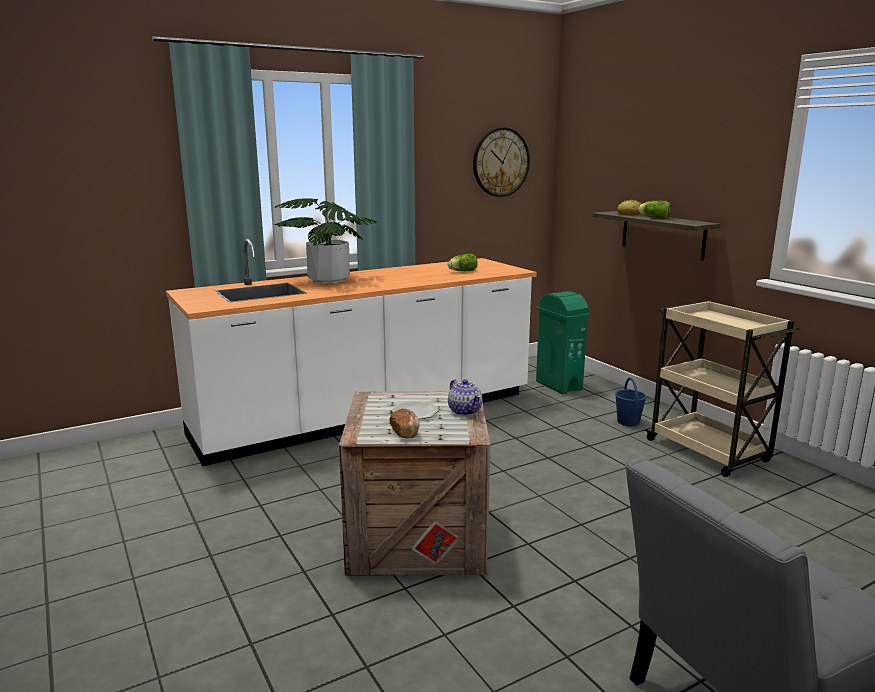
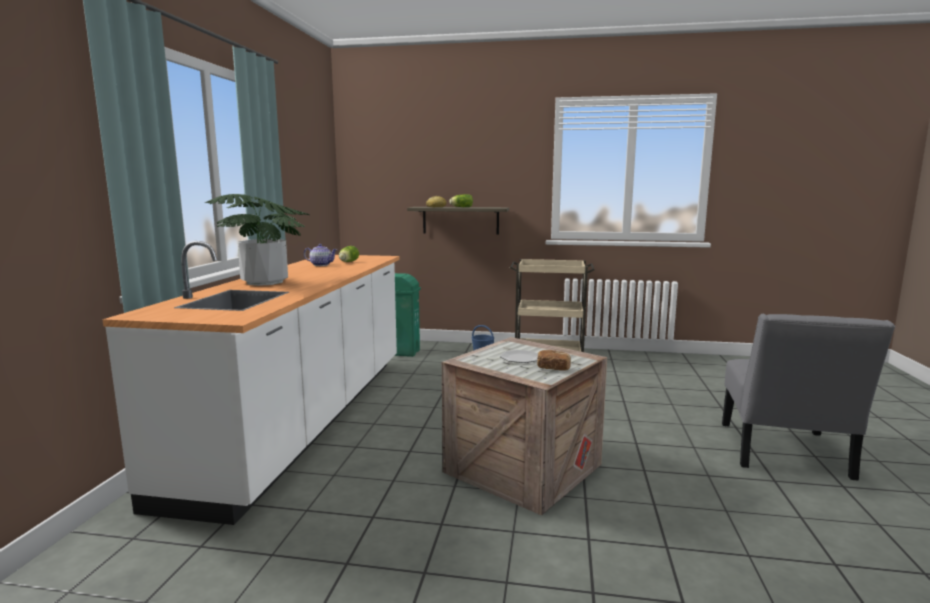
camera: 50 degrees left, 5 degrees down
(465, 411) = (541, 348): teapot -> teapot (321, 265)
(500, 162) = (313, 169): wall clock -> none

